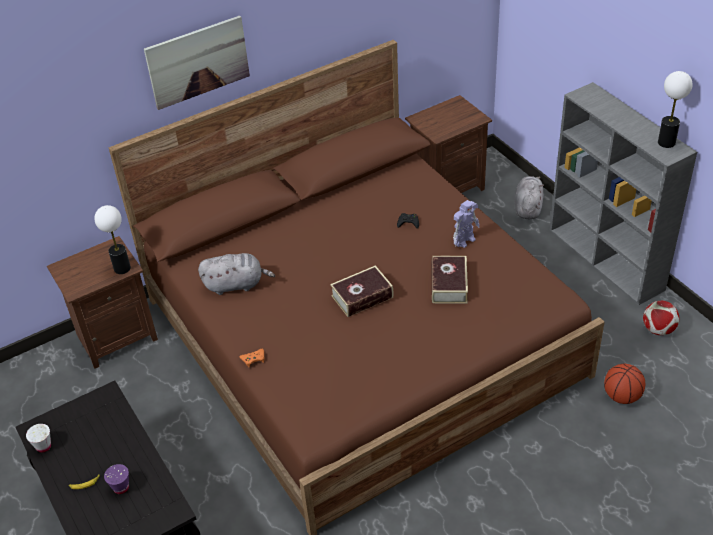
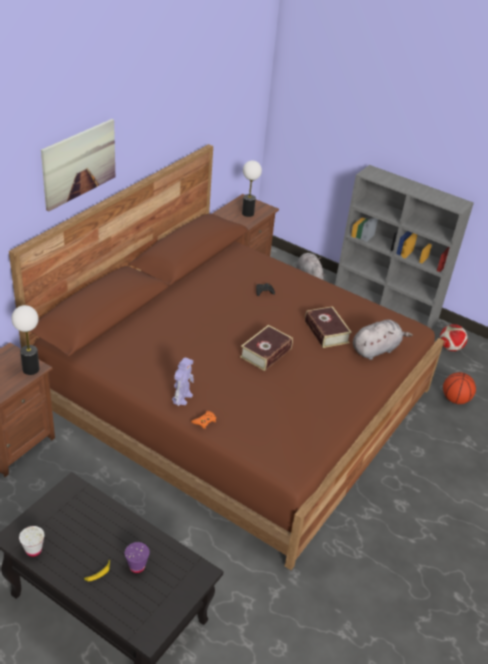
camera: 30 degrees left, 5 degrees down
(236, 284) = (149, 364): grey plush toy -> grey plush toy (376, 349)
(464, 240) = (316, 297): toy robot -> toy robot (182, 397)
(666, 142) = (449, 198): table lamp -> table lamp (248, 213)

